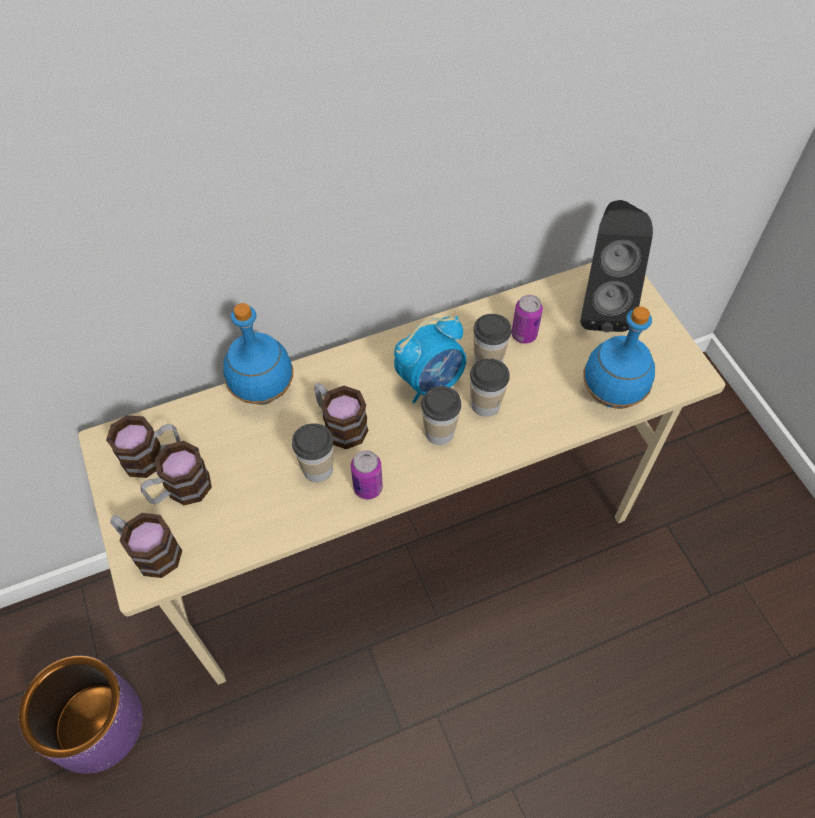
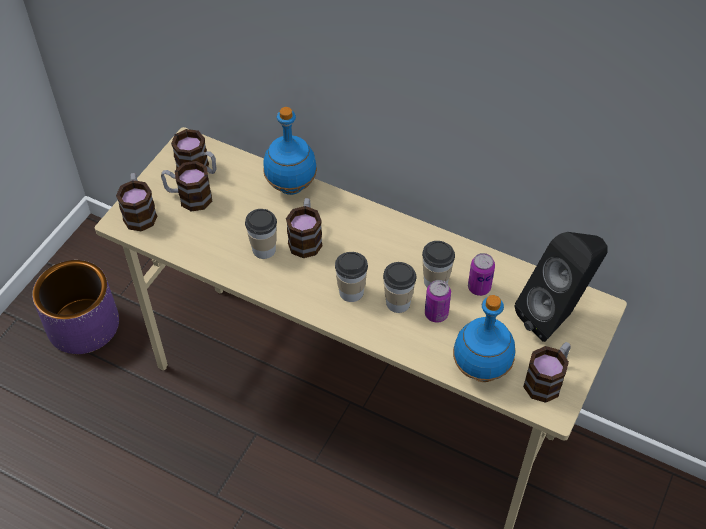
camera: 50 degrees right, 5 degrees down
(368, 488) = (275, 282): can -> can (436, 314)
(431, 382) = (385, 262): alarm clock -> none
(660, 357) = (547, 380): none -> mug

